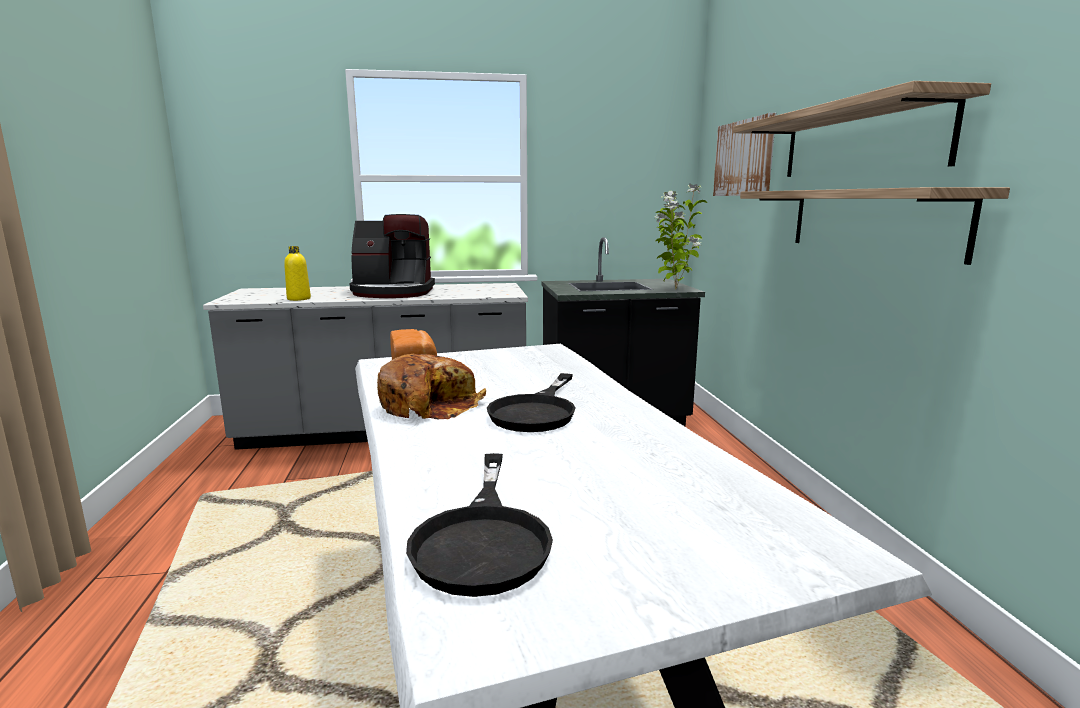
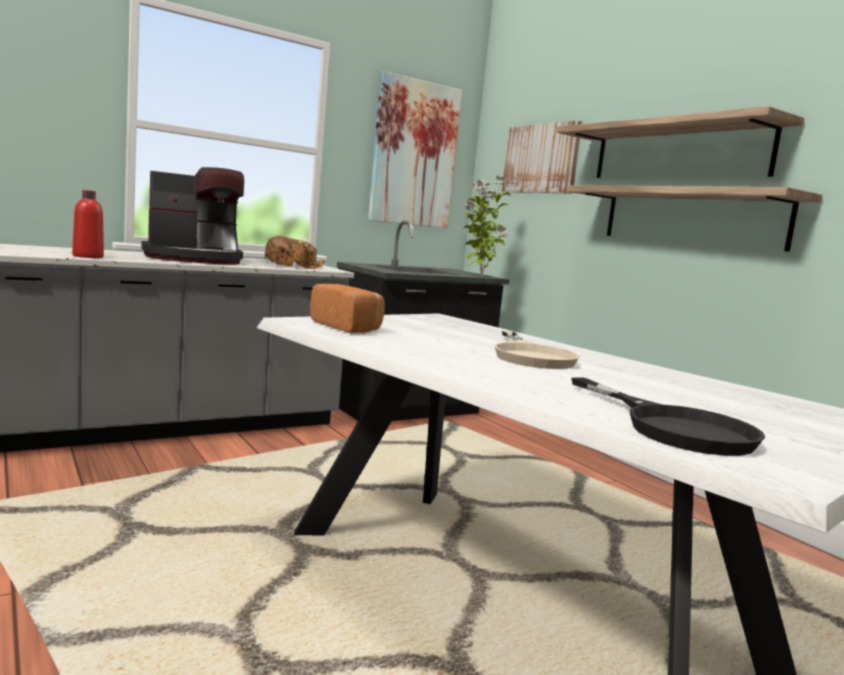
camera: 25 degrees left, 5 degrees down
(299, 299) = (88, 256): yellow bottle -> red bottle
(430, 404) = (426, 351): bread -> bread (292, 265)
(537, 411) = (531, 356): black frying pan -> beige frying pan
(625, 166) = (414, 154): none -> picture

